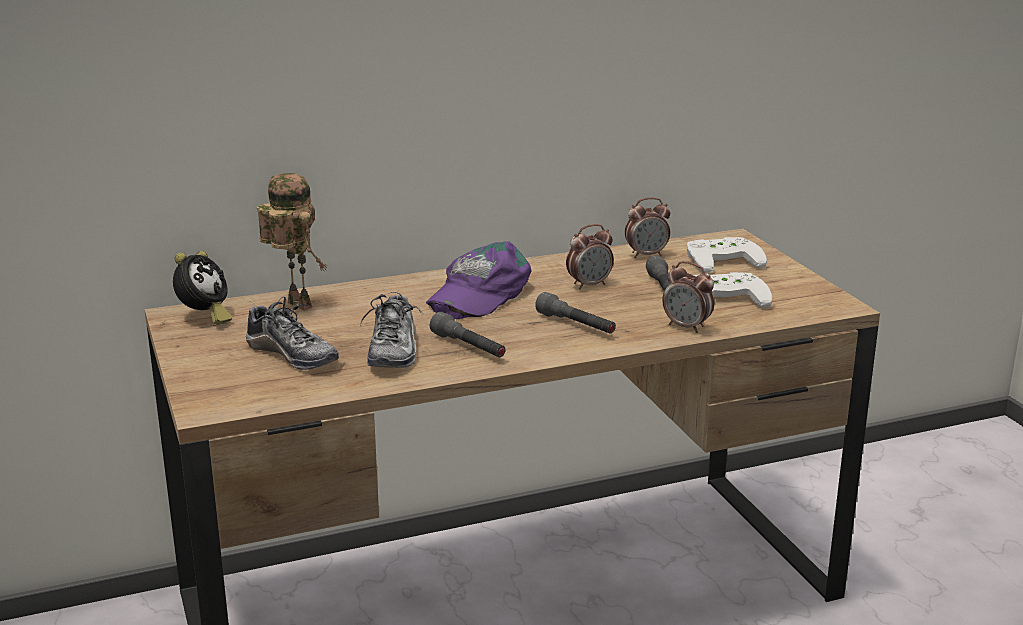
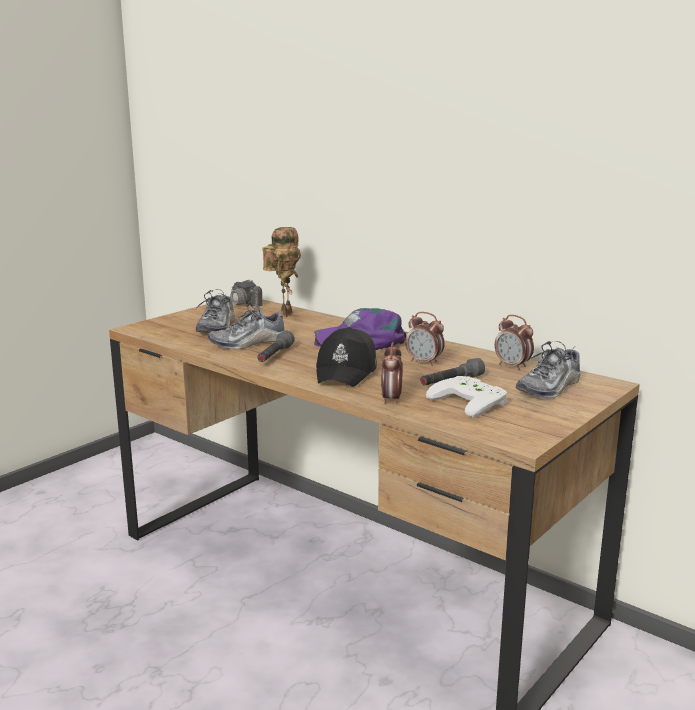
camera: 60 degrees right, 5 degrees down
(204, 317) = (245, 304): alarm clock -> camera
(576, 325) = (347, 372): grey flashlight -> black cap
(722, 259) = (549, 388): white game controller -> shoe

